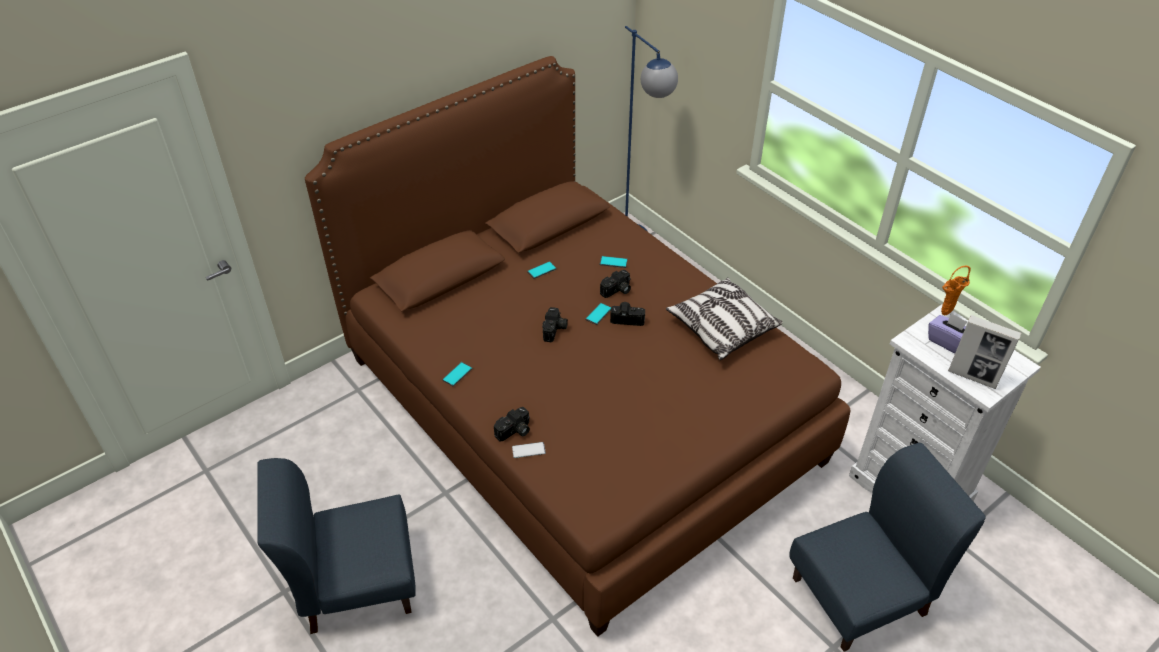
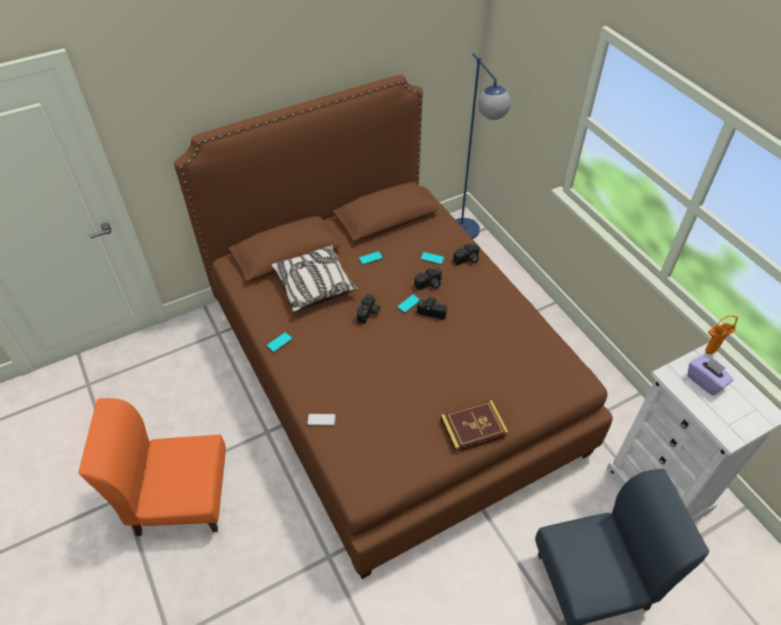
camera: 10 degrees right, 5 degrees up
(356, 584) = (180, 499): blue chair -> orange chair
(514, 432) = (314, 401): camera -> camera (467, 260)
(704, 435) = (473, 428): none -> book
(722, 328) = (511, 331): pillow -> pillow (314, 286)
(972, 377) = (721, 419): picture frame -> none

